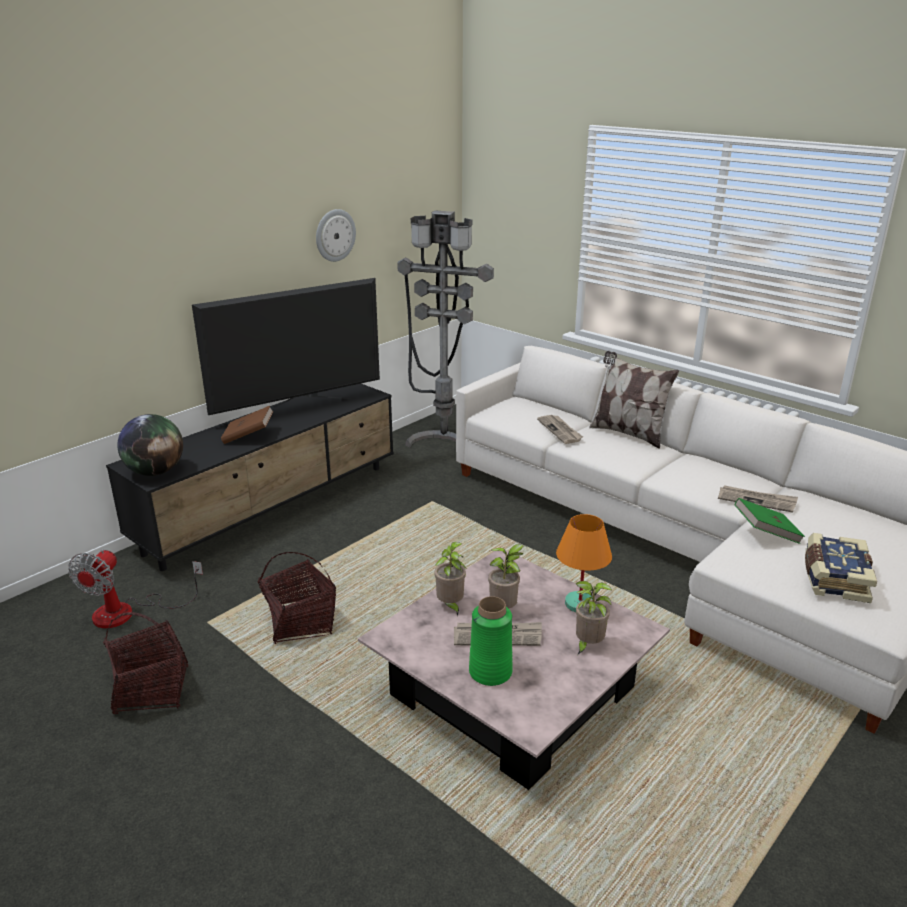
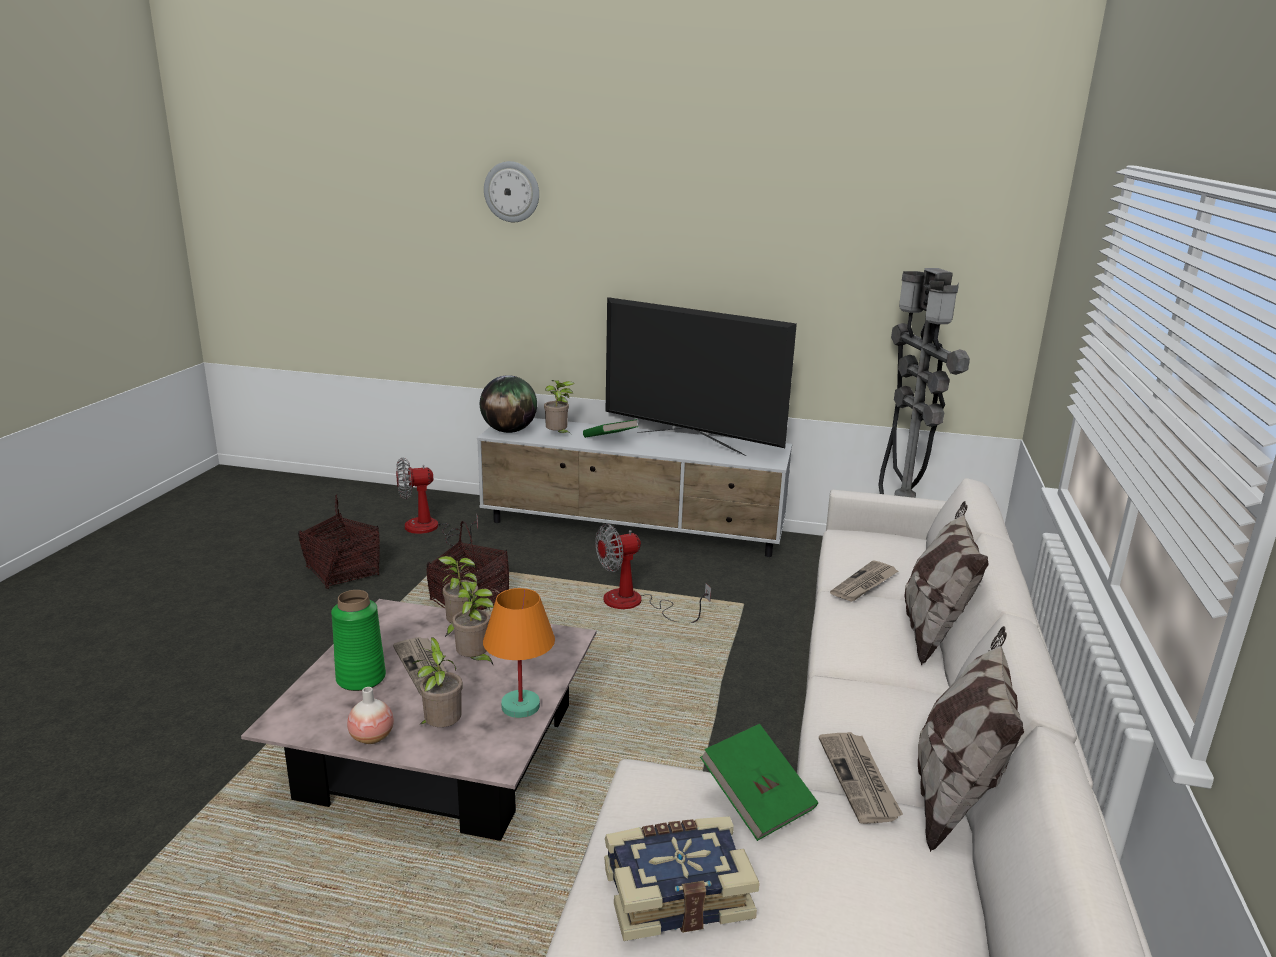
camera: 60 degrees right, 5 degrees down
(203, 453) = (558, 435): none -> potted plant
(248, 436) = (609, 441): brown book -> green book
(273, 508) = (634, 531): black tv stand -> white tv stand
(335, 235) = (808, 272): wall clock -> wall clock (512, 192)
(388, 543) = (636, 604): none -> fan
(580, 681) = (372, 737): none -> vase
(777, 484) = (953, 798): none -> pillow

